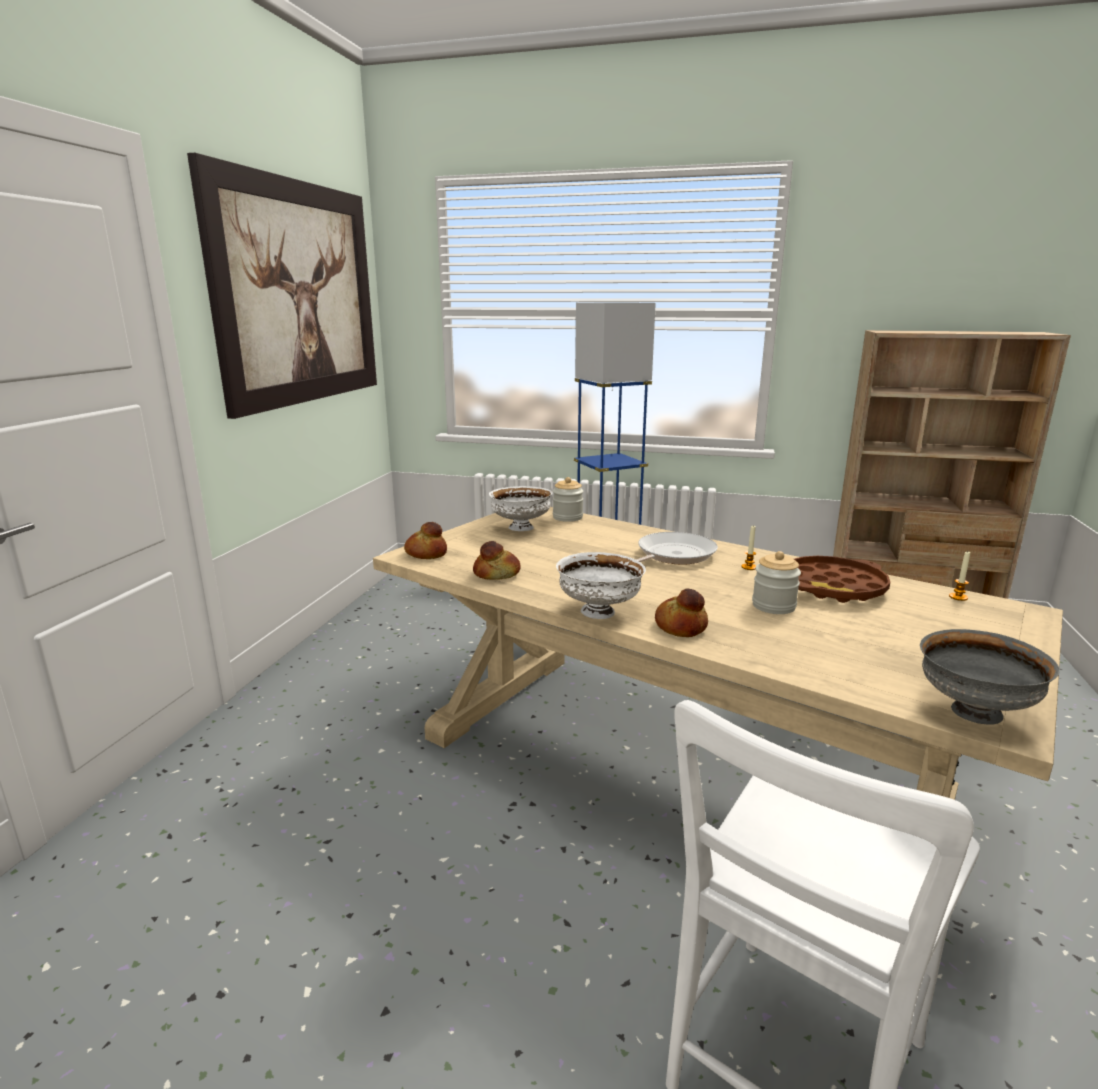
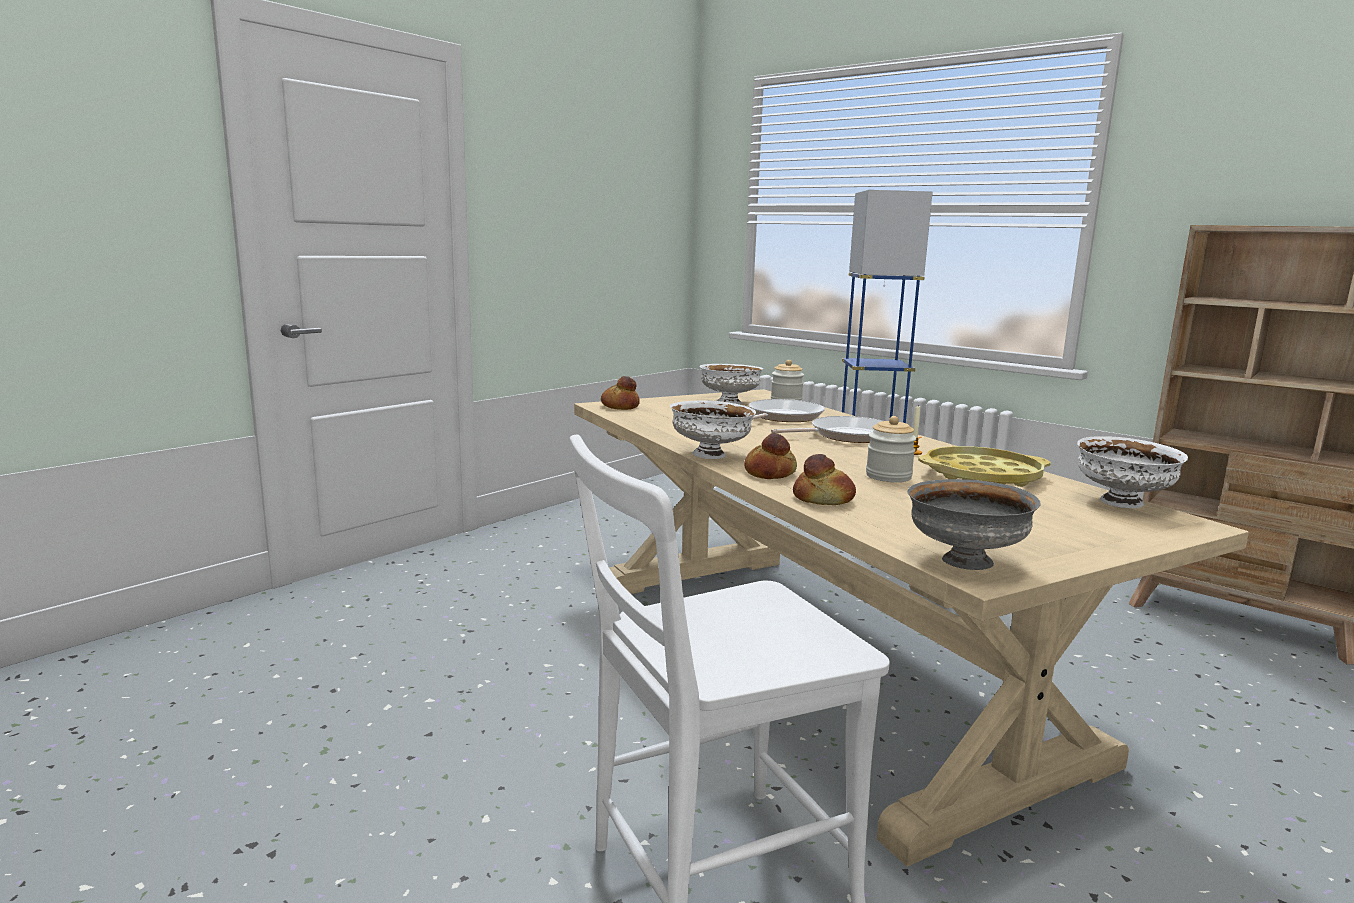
camera: 25 degrees right, 5 degrees down
(299, 294) = (600, 183): picture -> none
(497, 574) = (660, 424): bread -> bread (823, 499)
(590, 539) = (782, 417): none -> frying pan
(833, 587) = (982, 476): brown tray -> yellow tray
(958, 597) = (1122, 503): candle -> white bowl

